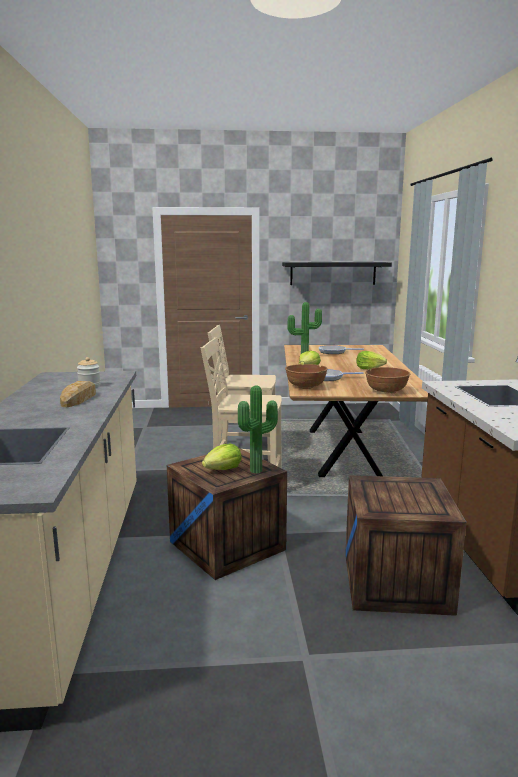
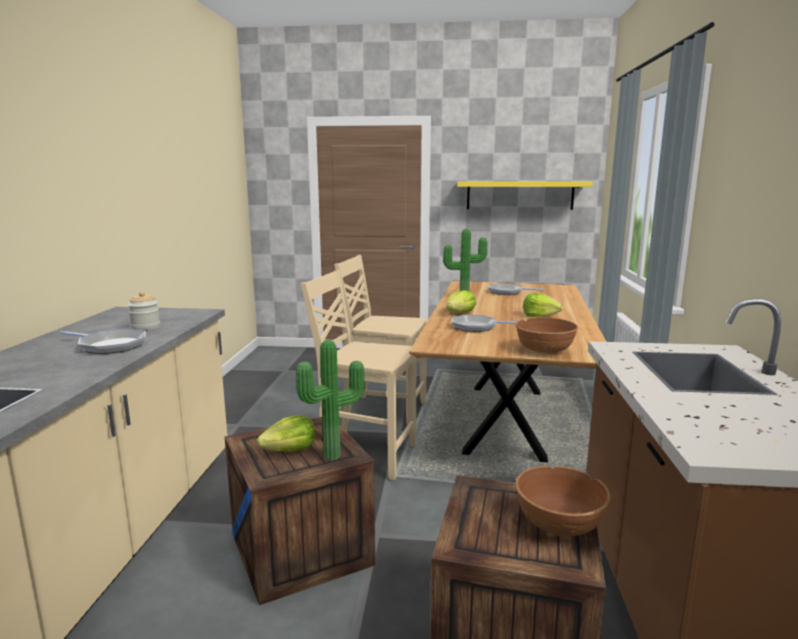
camera: 10 degrees right, 0 degrees up
(79, 399) = (110, 346): bread -> frying pan
(305, 386) = (439, 338): brown bowl -> brown bowl (558, 524)
(333, 273) = (520, 195): black shelf -> yellow shelf

